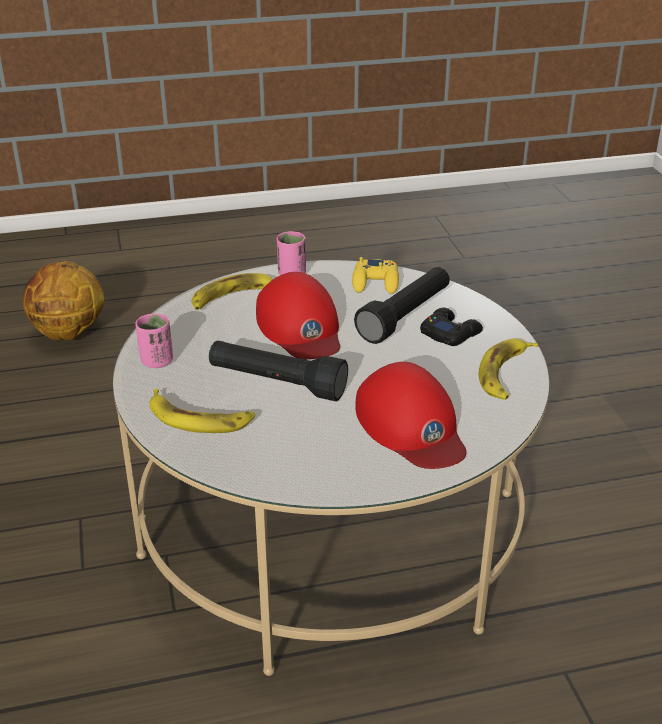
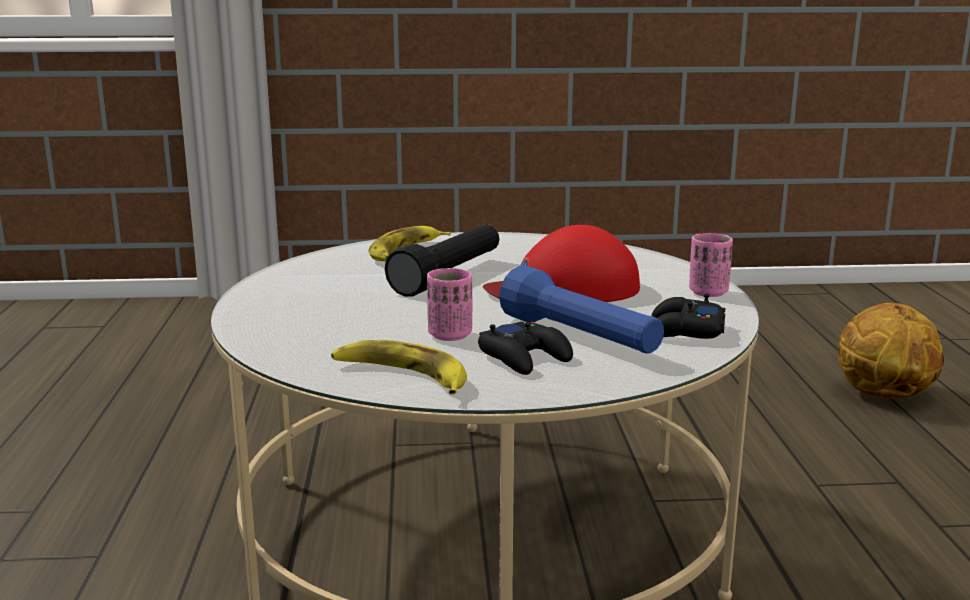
camera: 100 degrees right, 15 degrees down
(157, 361) = (513, 242): pink cup -> pink cup (450, 335)
(233, 298) = (643, 267): banana -> none
(376, 282) = (684, 331): yellow game controller -> black game controller
(405, 316) = (580, 338): black flashlight -> blue flashlight
(411, 426) = (327, 319): red cap -> none

